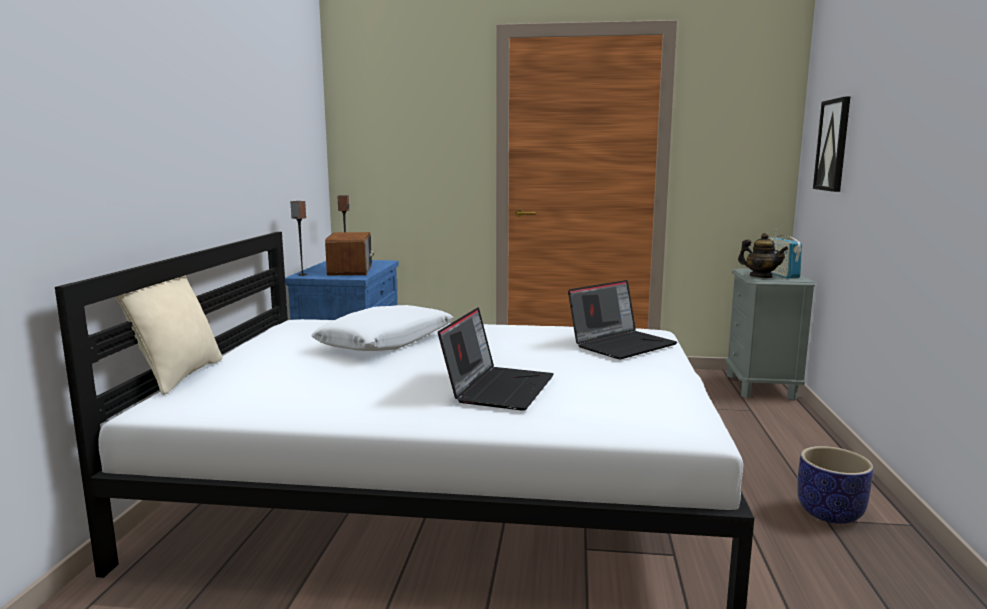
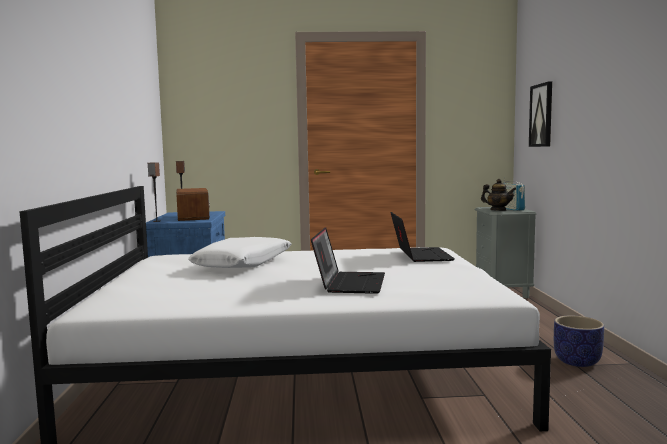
camera: 10 degrees left, 5 degrees down
(179, 376) = (91, 292): beige pillow -> none
(622, 344) = (419, 255): laptop -> laptop turned 45 degrees counterclockwise

